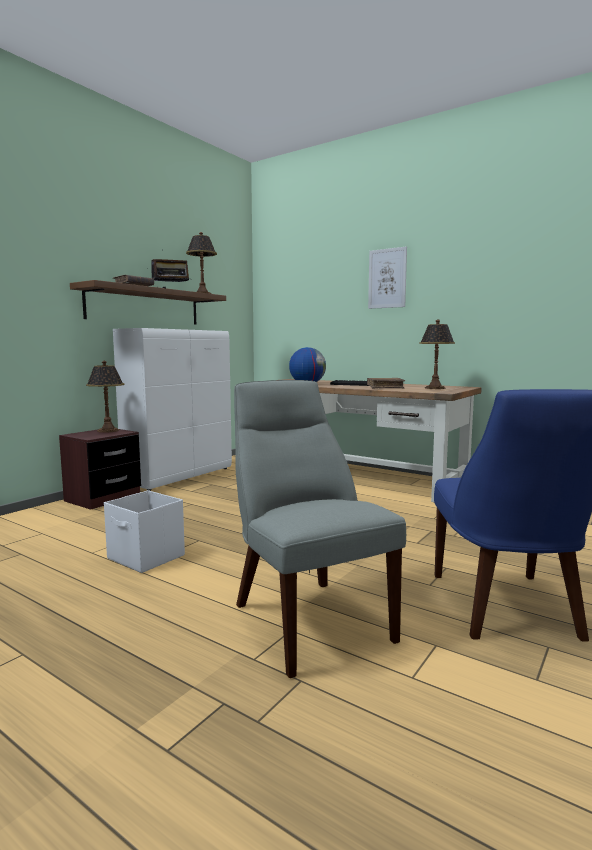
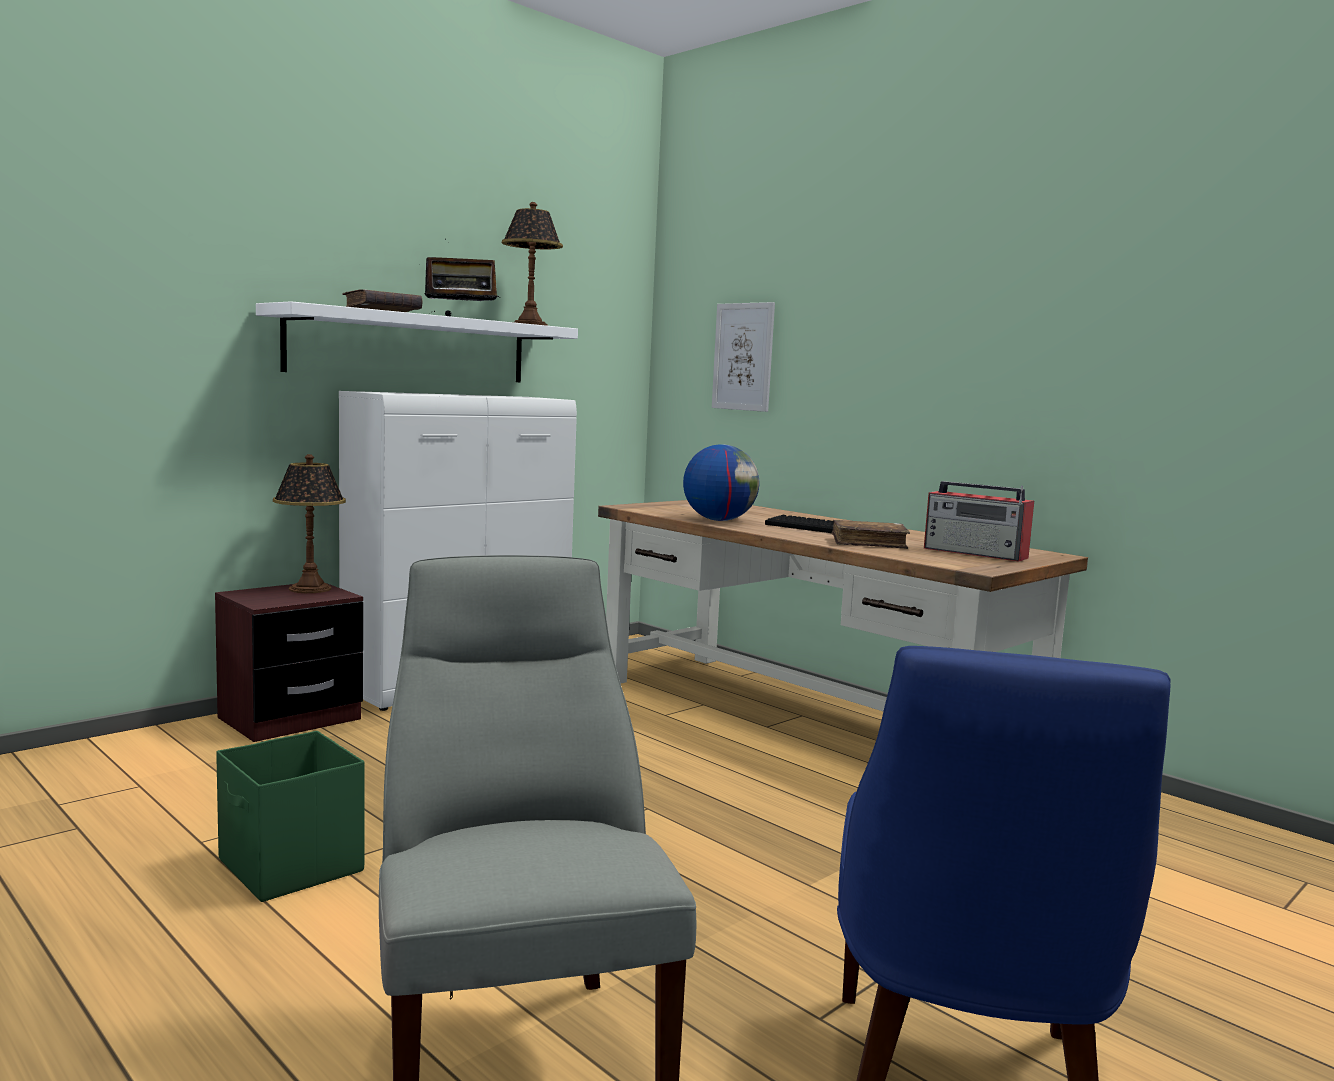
camera: 10 degrees right, 0 degrees up
(145, 306) = (411, 347): brown shelf -> white shelf
(146, 557) = (290, 867): white storage box -> green storage box
(387, 278) = (908, 306): picture -> picture (743, 357)
(435, 388) = (976, 553): table lamp -> radio

